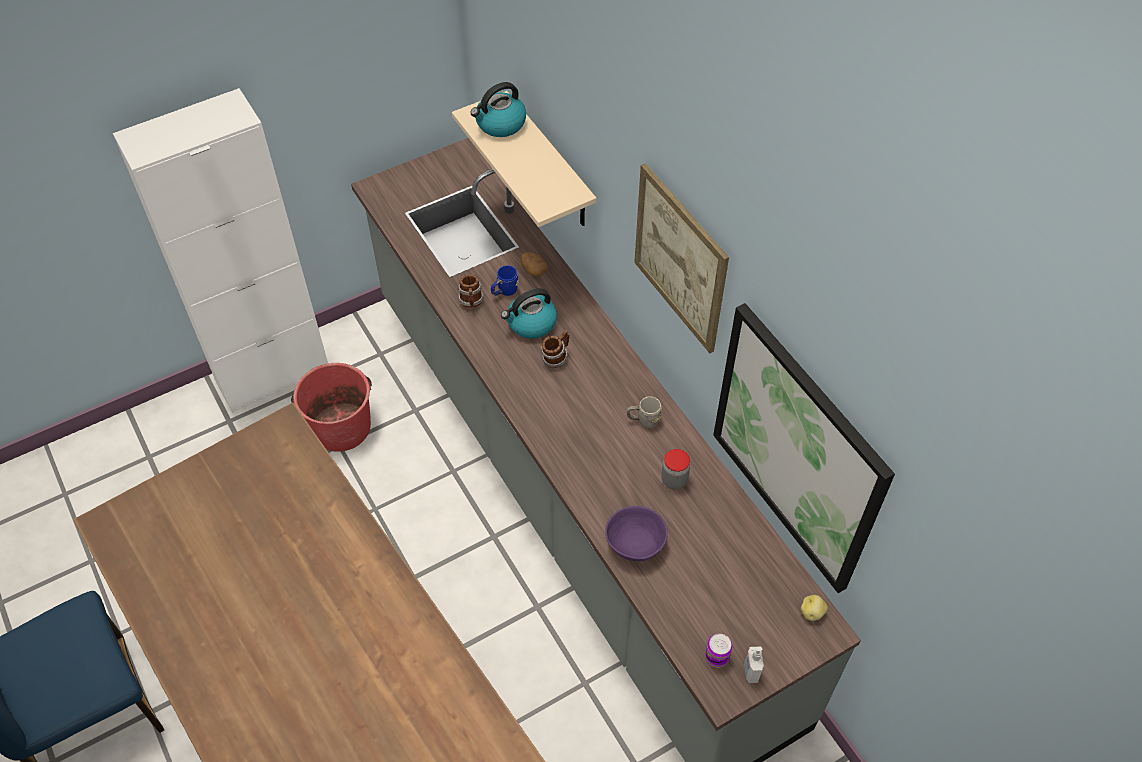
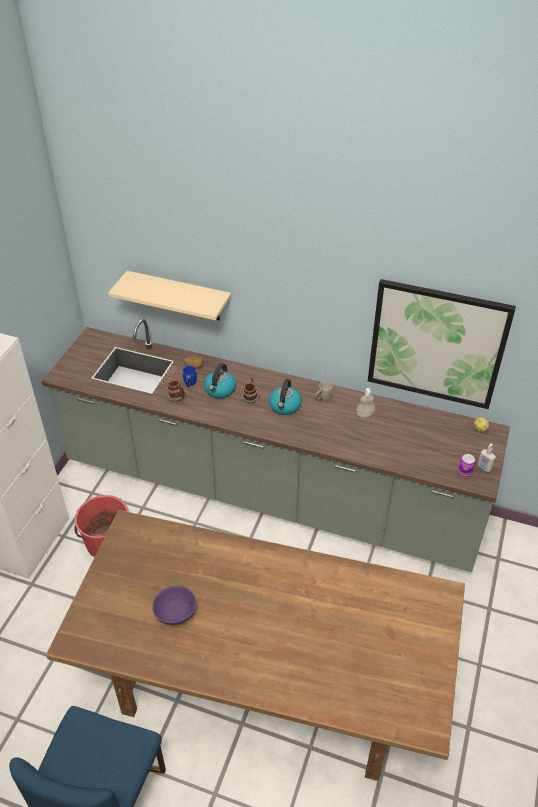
camera: 40 degrees left, 10 degrees down
(500, 124) = (142, 286): kettle -> kettle (285, 406)
(636, 544) = (379, 451): purple bowl -> purple bowl (176, 613)
(674, 480) = (365, 414): jar -> soap dispenser
(680, 259) = (318, 286): picture -> none

